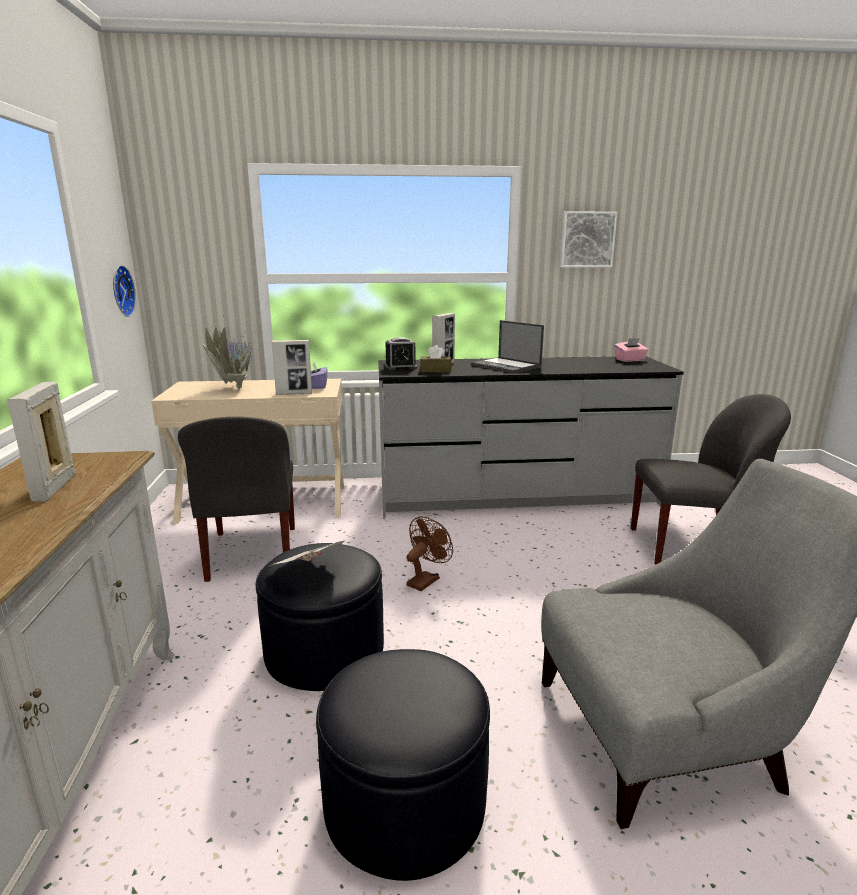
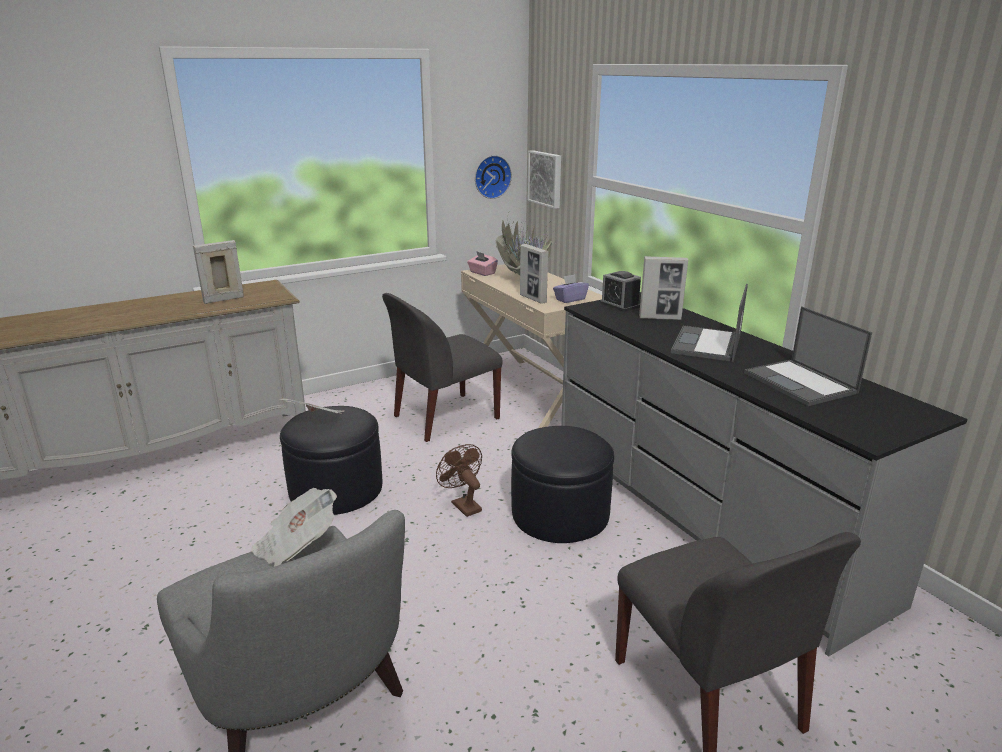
camera: 65 degrees right, 5 degrees up
(404, 802) = (197, 565): black ottoman -> black ottoman (559, 514)
(426, 580) = (463, 505): brown fan -> brown fan turned 135 degrees counterclockwise
(435, 371) = (626, 320): brown tissue box -> none
(585, 364) = (801, 383): none -> laptop
(587, 239) = (930, 190): picture -> picture (546, 178)
(593, 609) = (296, 545): none -> newspaper
(630, 360) = (896, 409): pink tissue box -> pink tissue box (482, 273)

